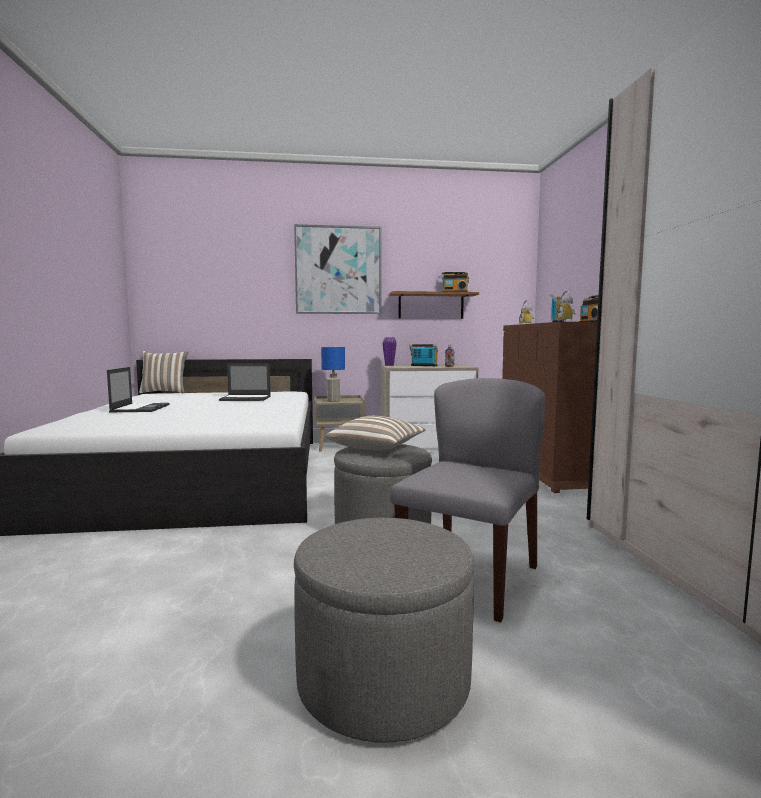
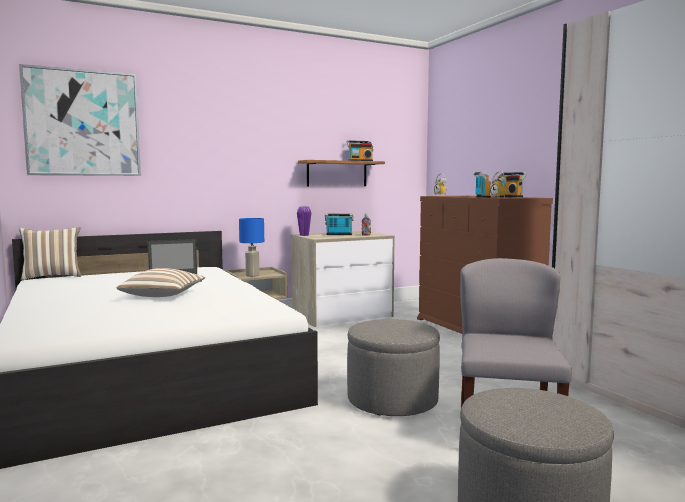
camera: 20 degrees left, 0 degrees up
(140, 408) = (77, 301): laptop -> none
(338, 270) = (247, 136): picture -> picture (83, 123)
(377, 448) = (385, 326): pillow -> pillow (163, 295)

